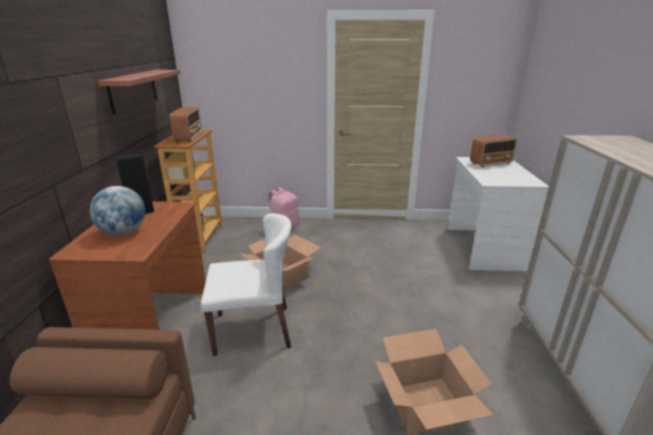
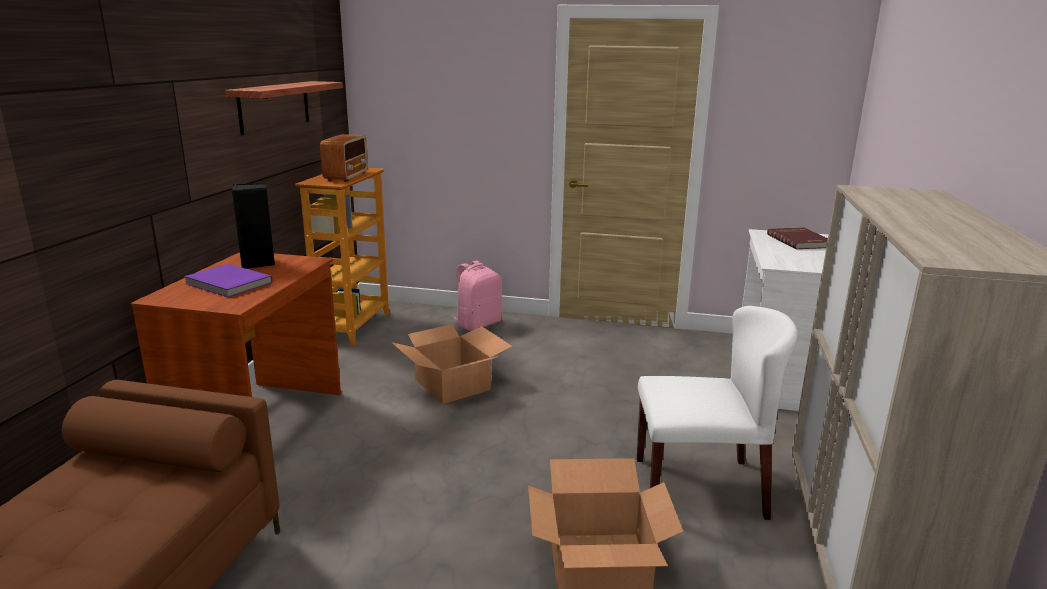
camera: 10 degrees right, 5 degrees down
(123, 232) = (227, 284): globe -> purple book
(253, 329) = (389, 444): white chair -> white chair (700, 487)
(491, 163) = (800, 241): radio -> red book

